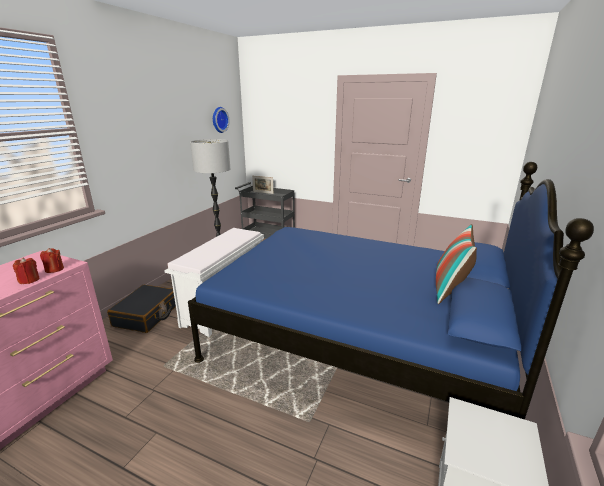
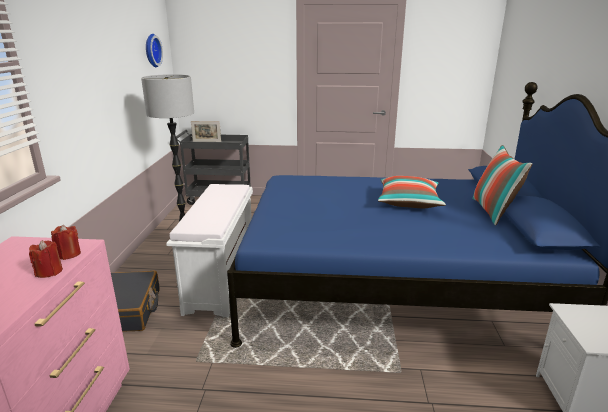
camera: 20 degrees left, 0 degrees up
(374, 267) = (408, 202): none -> pillow

